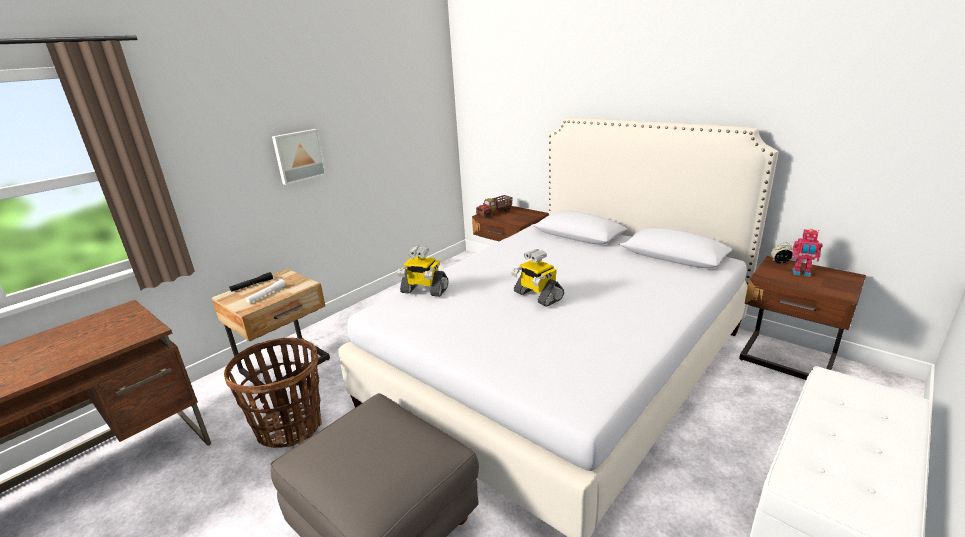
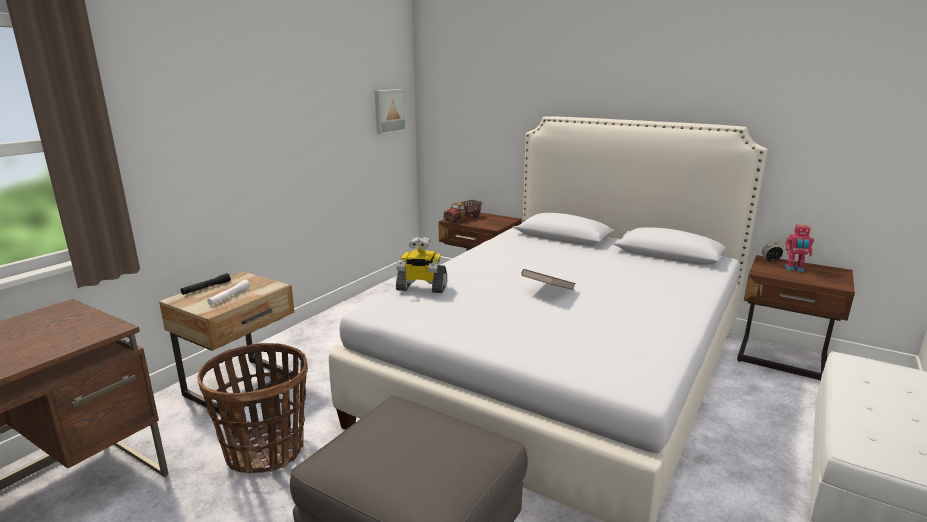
camera: 10 degrees left, 5 degrees down
(298, 156) = (258, 143): picture -> picture (389, 111)
(537, 296) = (547, 291): toy robot -> brown book

